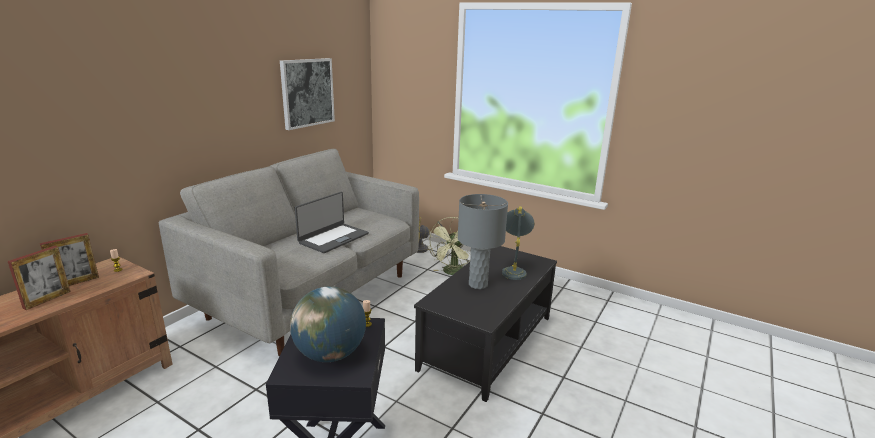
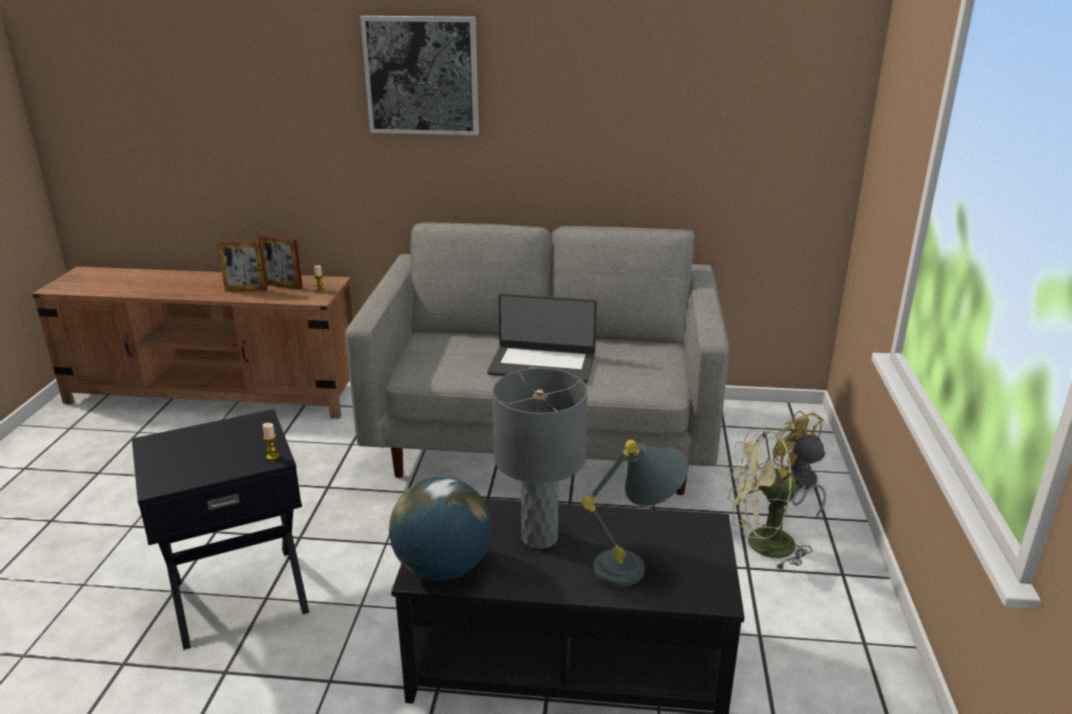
camera: 65 degrees right, 5 degrees up
(307, 92) = (683, 125): picture -> picture (422, 75)
(330, 354) = (196, 454): globe -> globe (443, 568)

